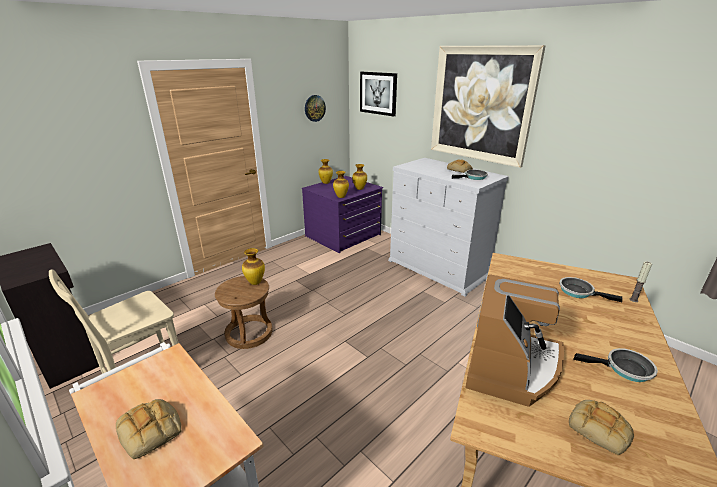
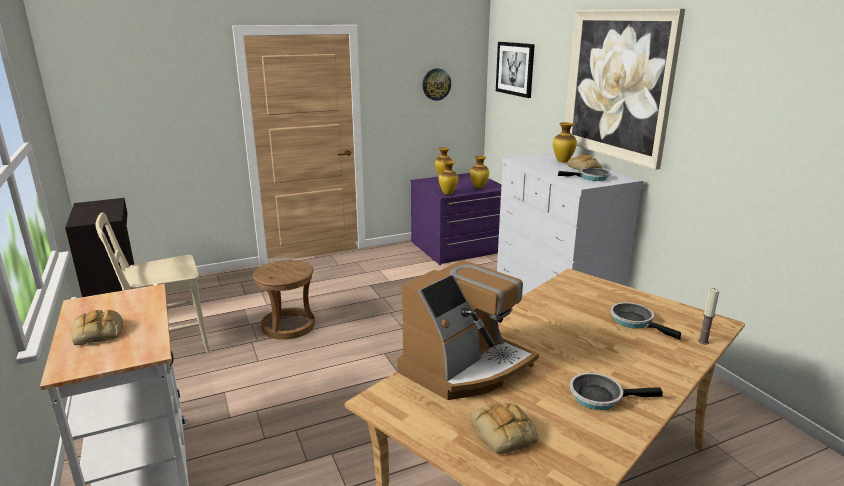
camera: 20 degrees right, 5 degrees down
(255, 282) = (299, 267): vase -> vase (562, 161)
(624, 369) = (600, 397): frying pan -> frying pan turned 150 degrees clockwise

